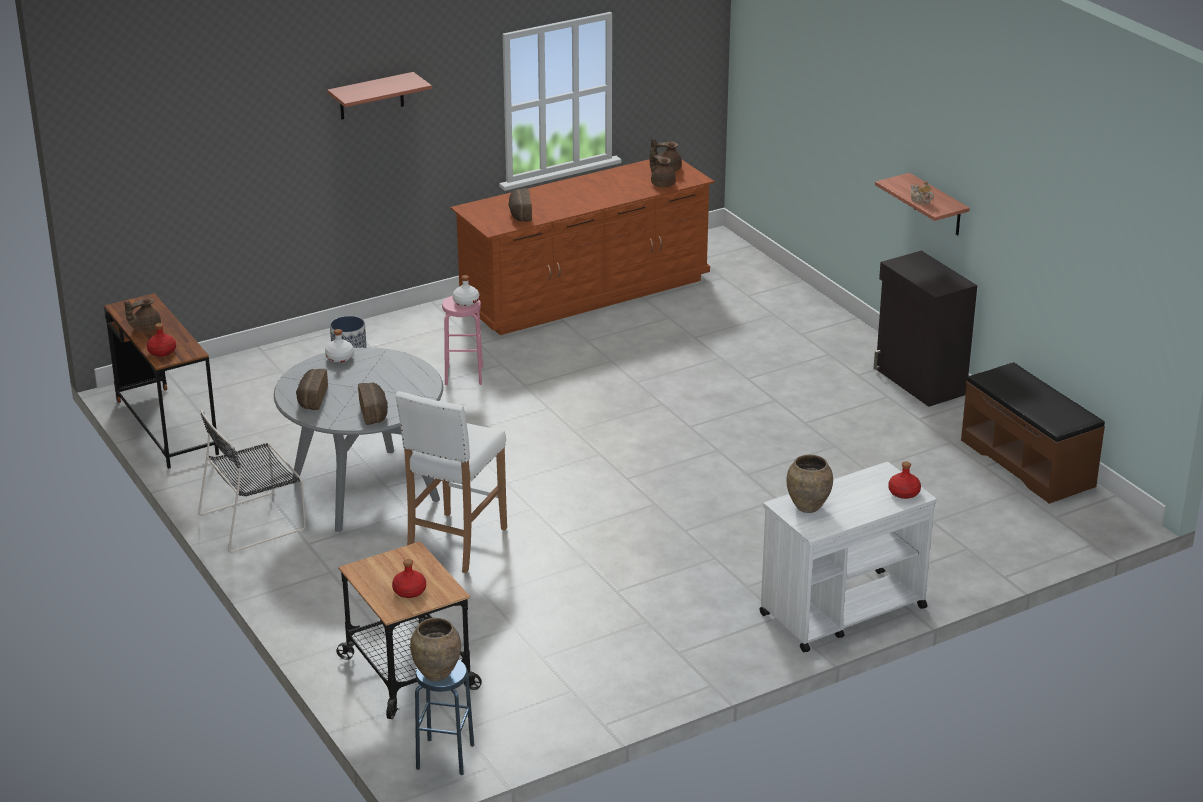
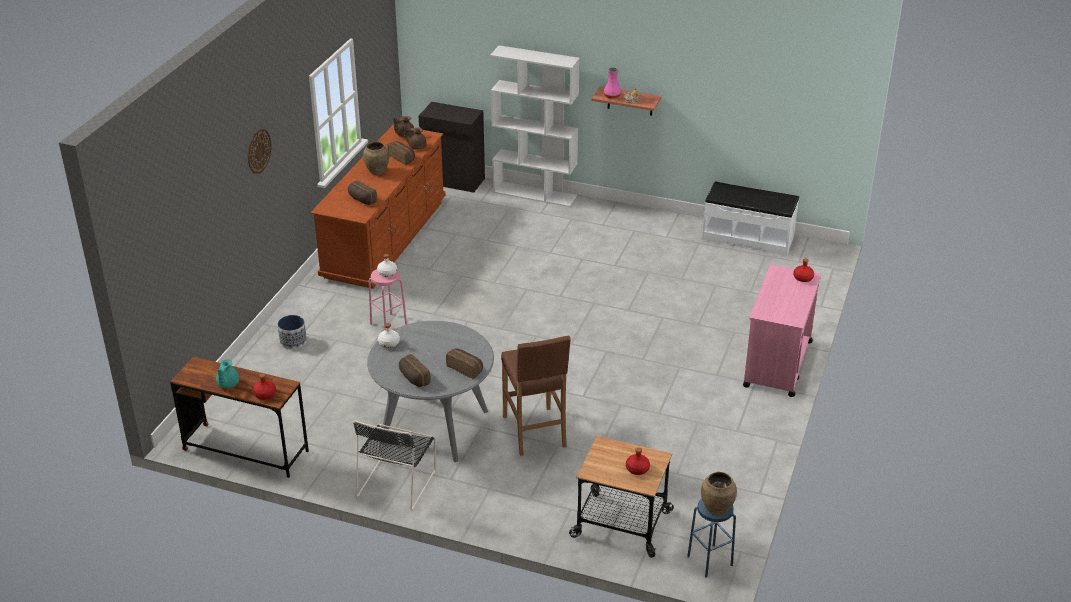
camera: 40 degrees left, 5 degrees up
(145, 329) = (227, 384): brown teapot -> turquoise teapot
(371, 96) = (258, 151): shelf -> wall clock
(455, 543) = (534, 432): white stool -> brown stool
(628, 189) = (402, 158): none -> bread
(807, 507) = (773, 309): brown vase -> brown vase (377, 172)
(825, 312) = (535, 194): none -> white bookcase
(841, 611) = (777, 364): white cart -> pink cart
(905, 187) = (612, 96): none -> pink vase
(919, 382) = (638, 215): black cabinet -> black cabinet (454, 181)
(1028, 463) = (748, 237): brown bench -> white bench

